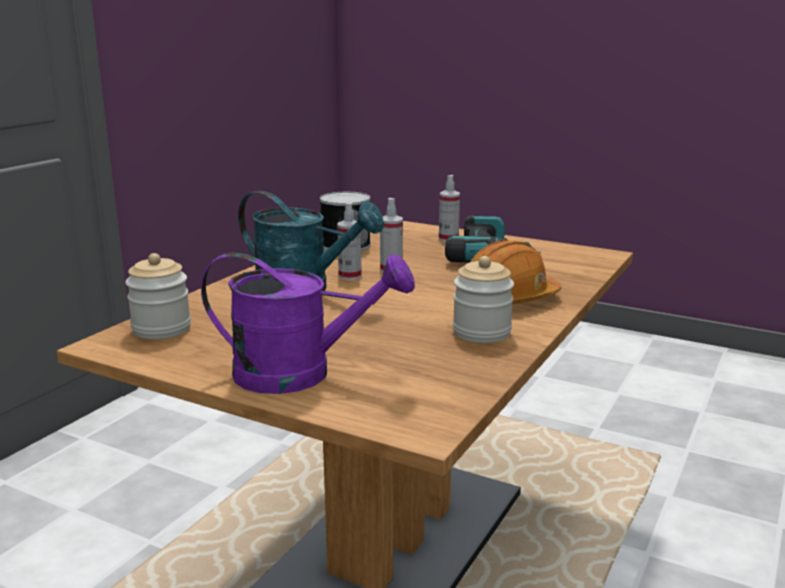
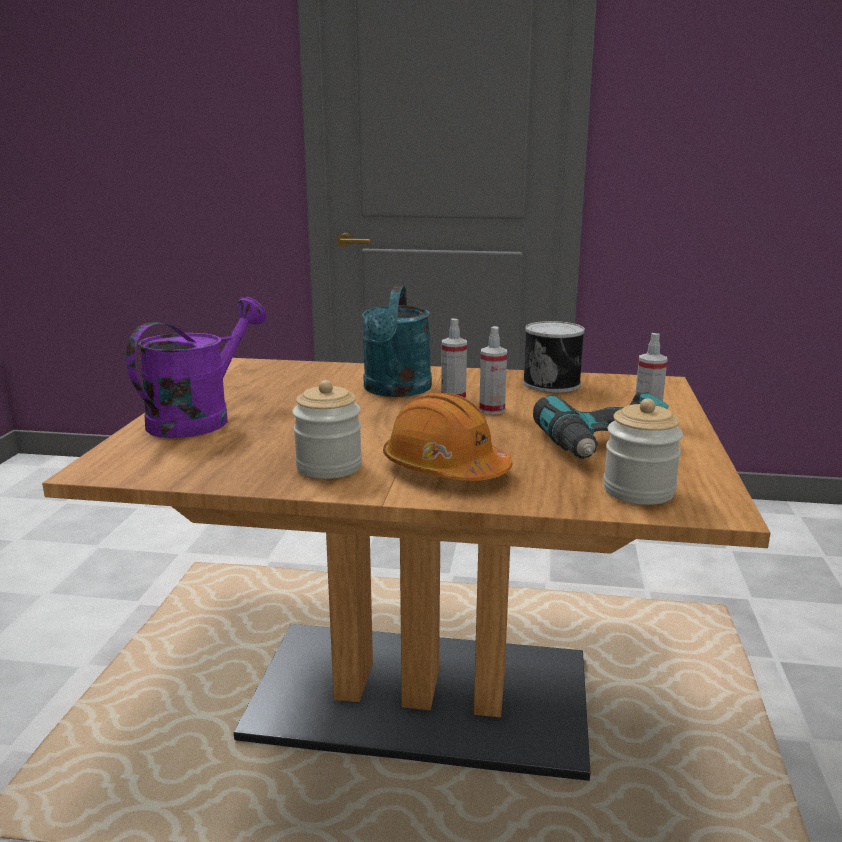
camera: 70 degrees right, 0 degrees up
(161, 329) = (274, 370): jar -> jar (638, 490)
(300, 374) = (199, 418): purple watering can -> purple watering can turned 135 degrees counterclockwise

